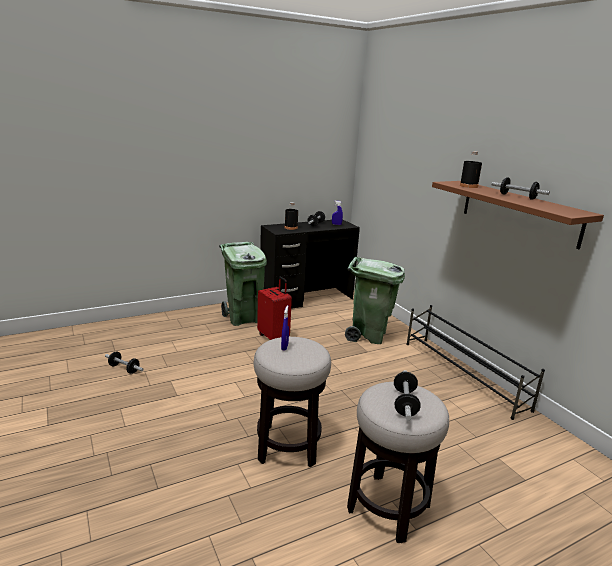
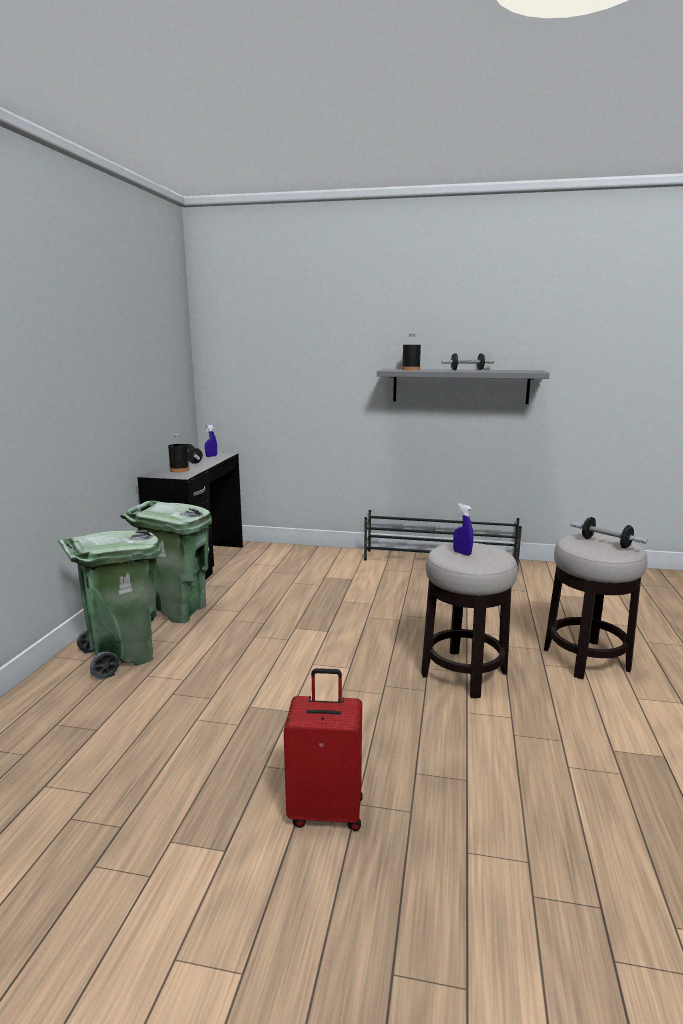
camera: 50 degrees left, 5 degrees down
(124, 369) = (164, 735): dumbbell -> none
(274, 337) = (252, 610): red suitcase -> red suitcase (326, 810)
(368, 335) = (324, 567): green trash can -> green trash can (121, 656)
(519, 212) = (460, 386): brown shelf -> grey shelf

